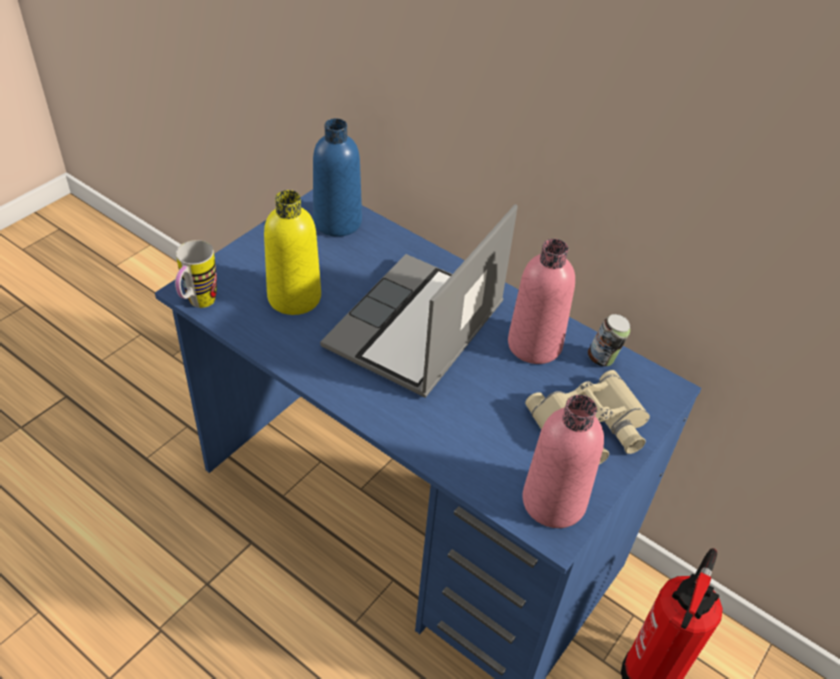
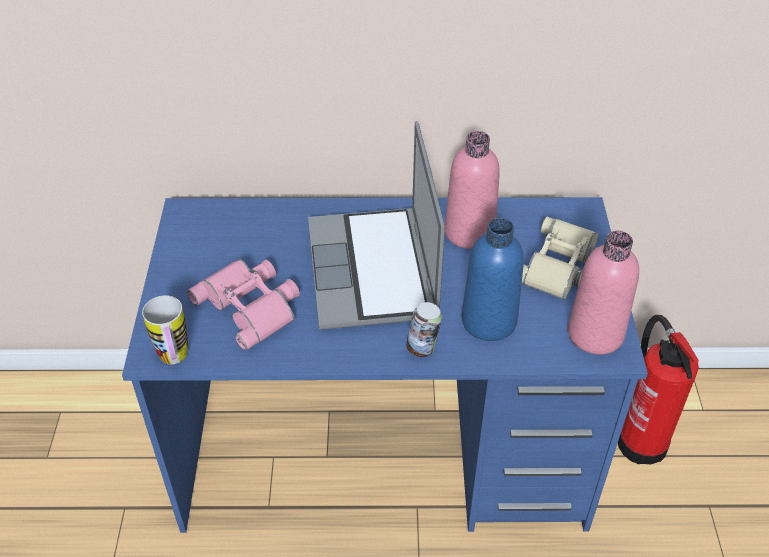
camera: 35 degrees left, 0 degrees up
(294, 297) = (251, 305): yellow bottle -> pink binoculars
(337, 222) = (217, 223): blue bottle -> blue bottle (489, 321)
(603, 359) = (524, 215): can -> can (422, 348)

